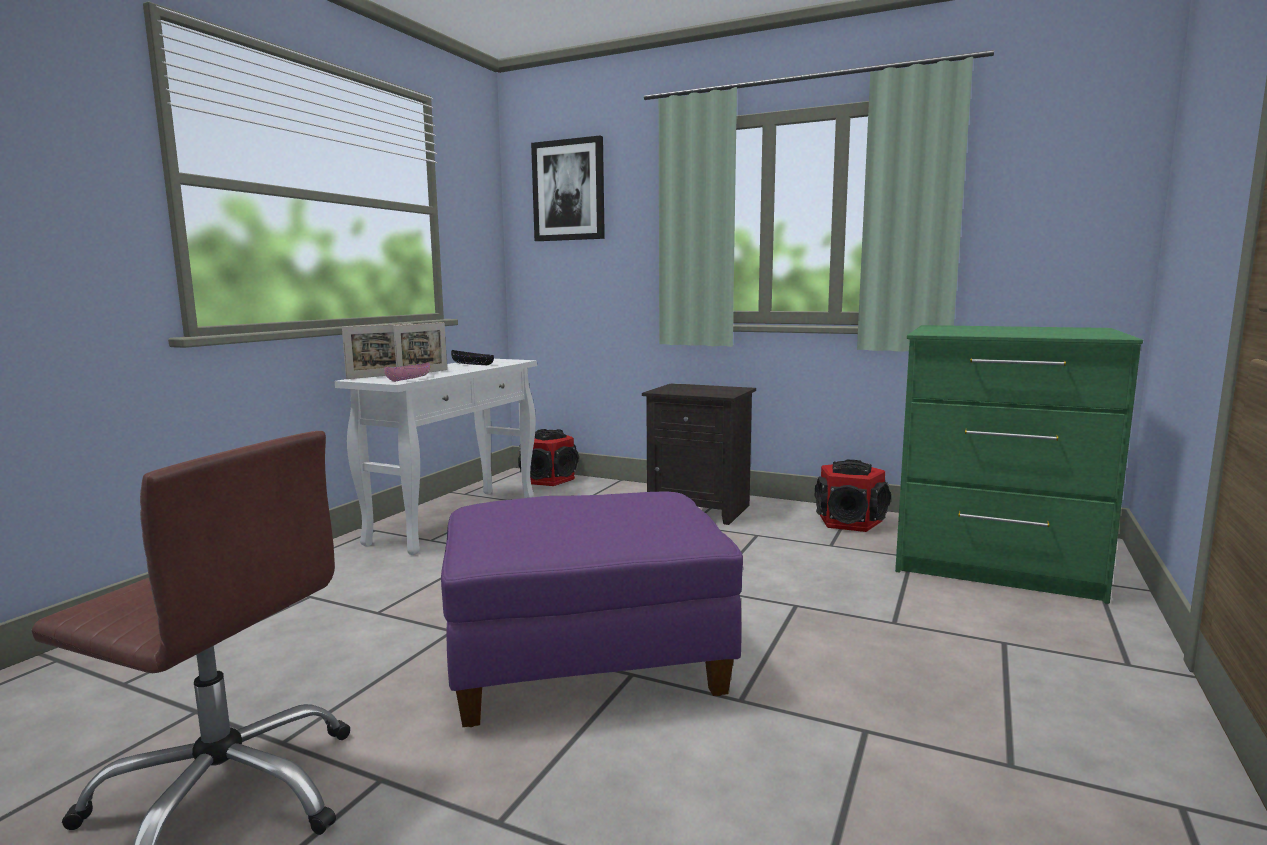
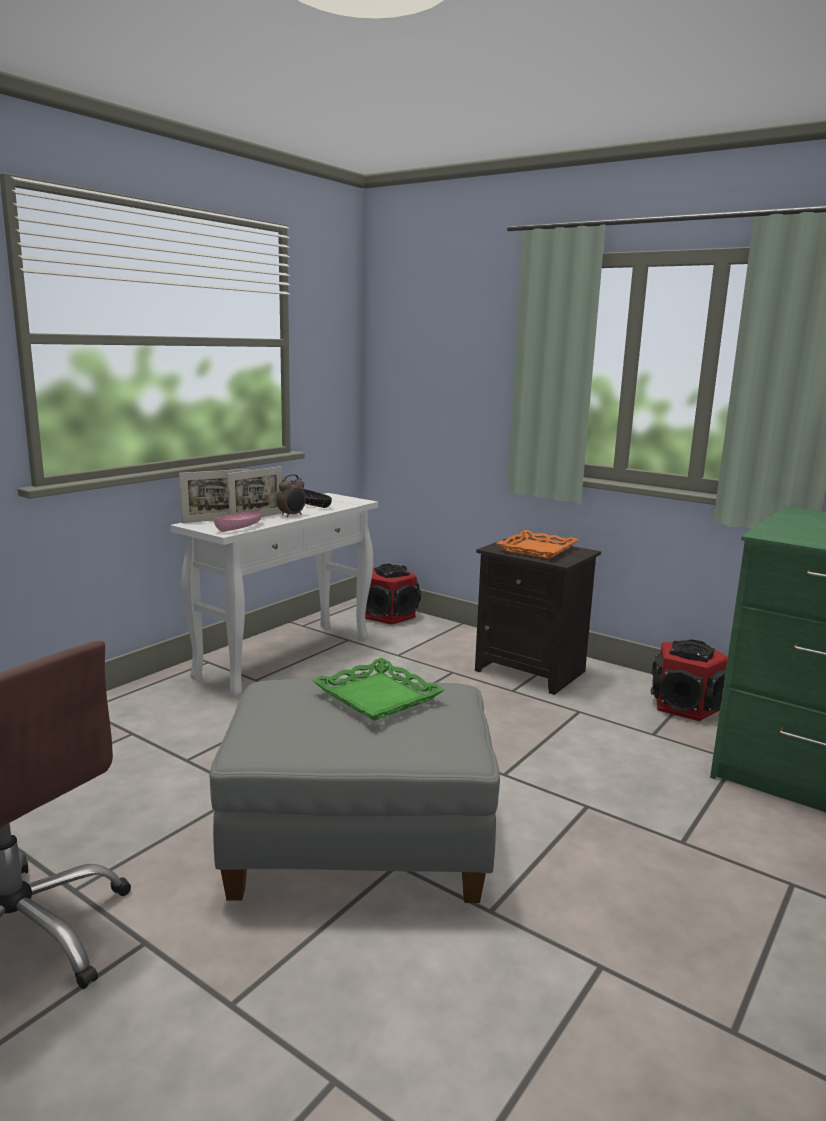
camera: 10 degrees right, 5 degrees up
(458, 370) = (292, 515): none -> alarm clock
(569, 190) = (427, 319): picture -> none
(587, 662) = (359, 845): purple ottoman -> grey ottoman
(597, 502) = (378, 696): none -> green tray
(699, 389) = (537, 550): none -> orange tray

